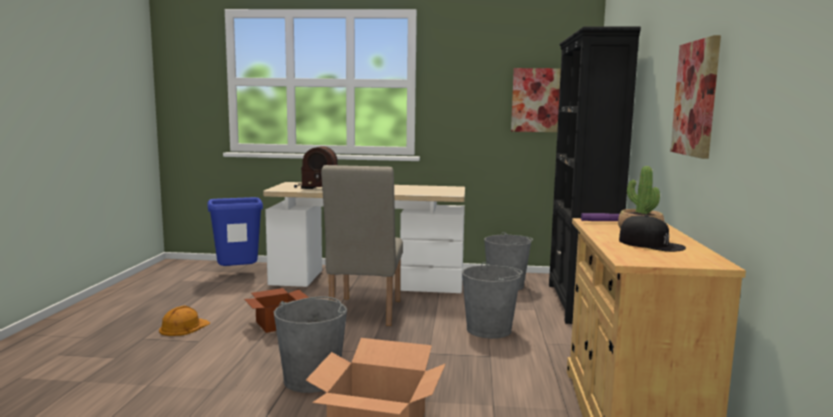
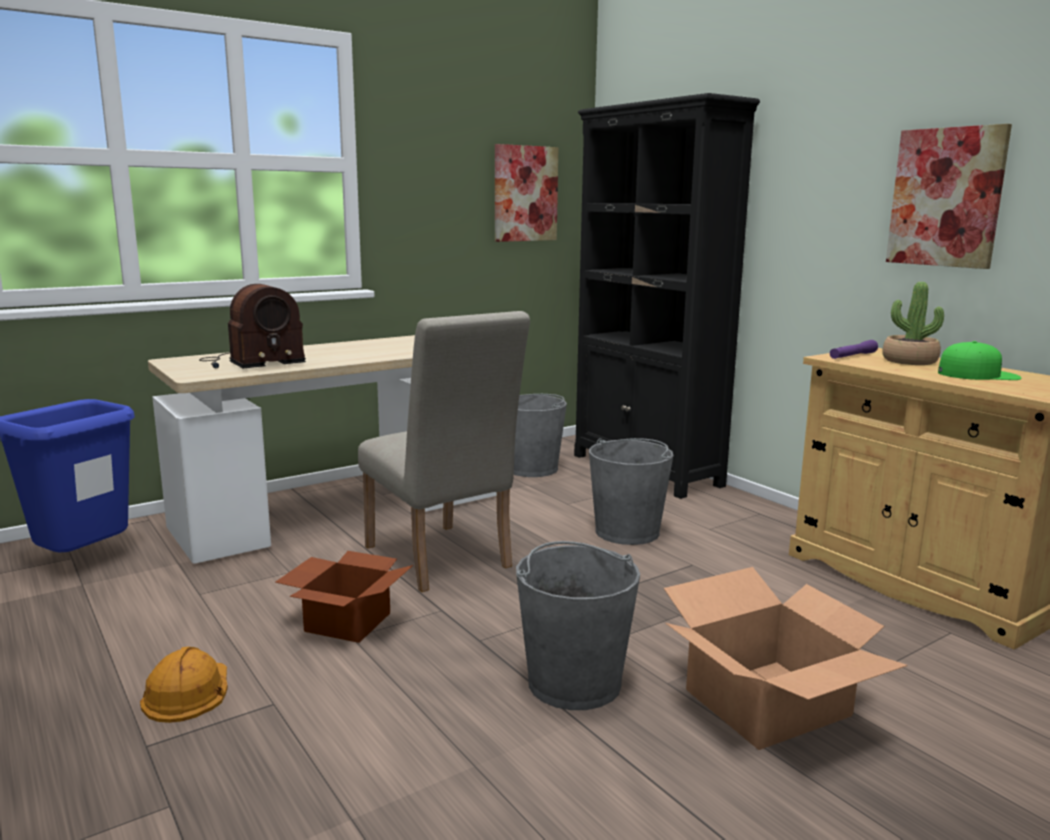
camera: 40 degrees left, 5 degrees up
(651, 244) = (978, 374): black cap -> green cap

